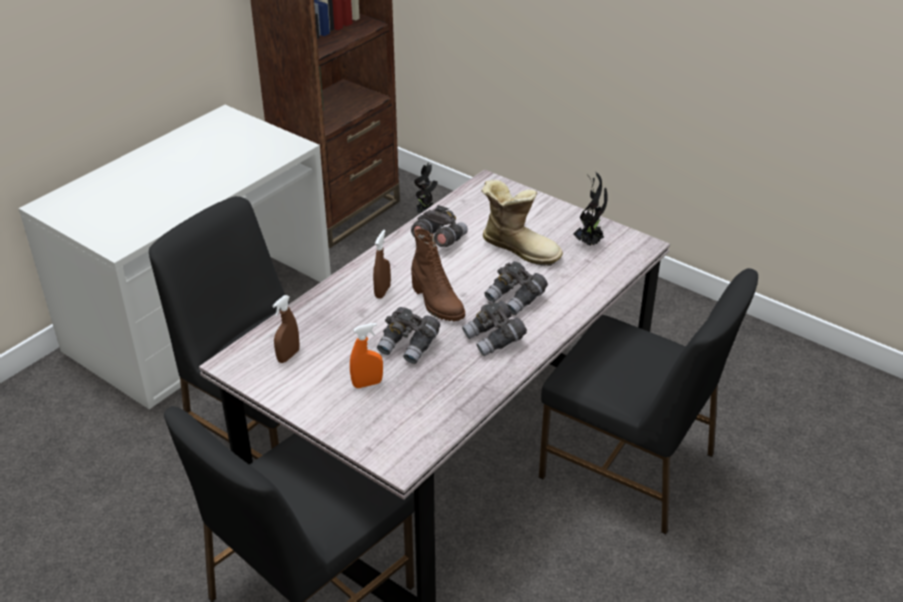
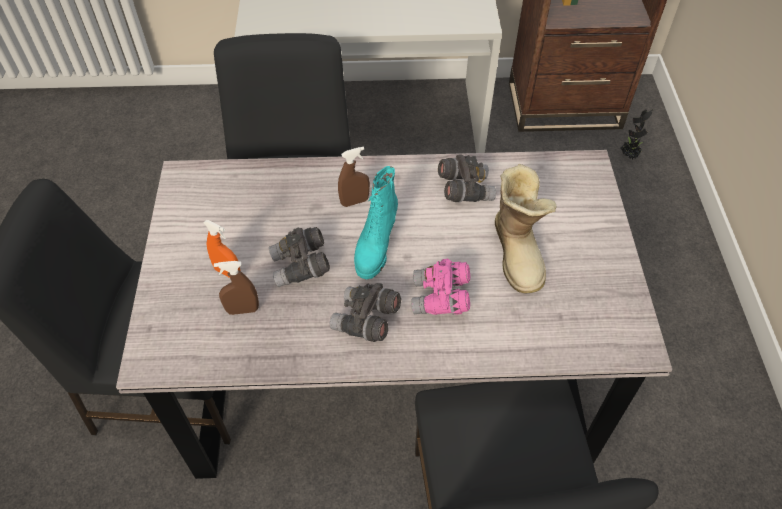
camera: 50 degrees right, 15 degrees up
(288, 356) = (219, 201): brown spray bottle -> brown spray bottle (242, 310)
(436, 303) = (375, 247): brown boot -> turquoise boot
(516, 298) = (441, 298): grey binoculars -> pink binoculars
(590, 243) = (590, 300): potted plant -> none

